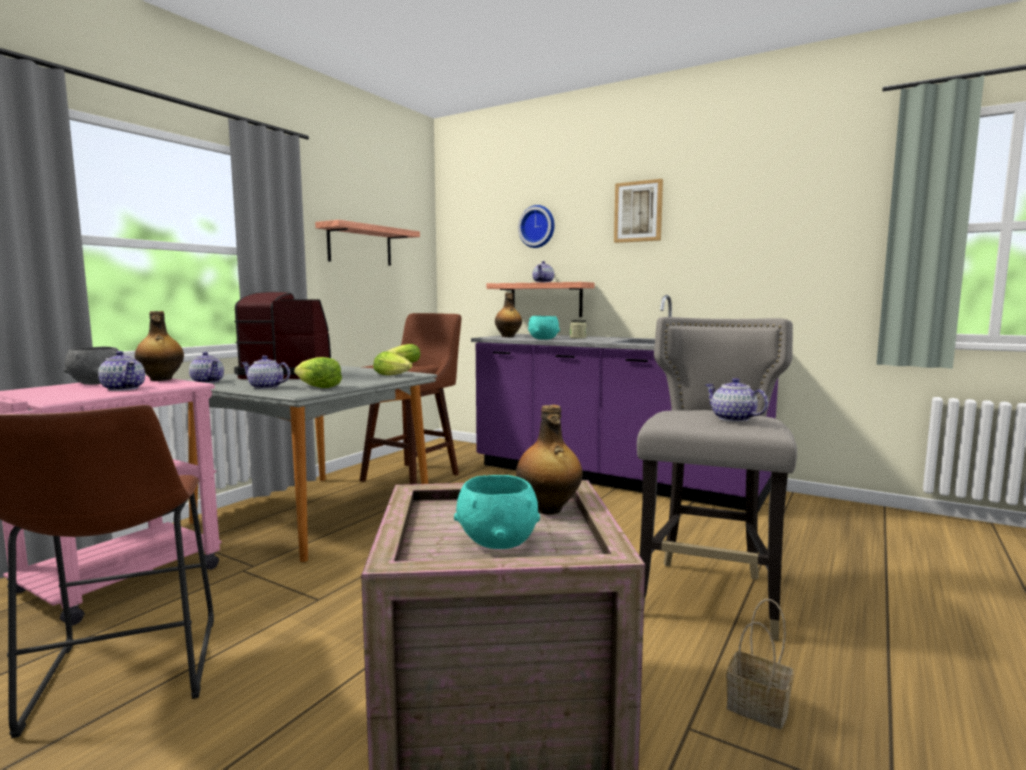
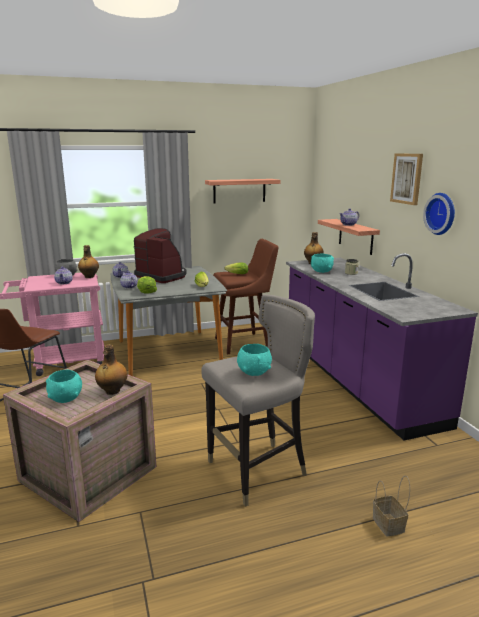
camera: 40 degrees right, 10 degrees up
(537, 227) = (355, 179): wall clock -> wall clock (442, 213)
(733, 419) = (253, 372): teapot -> turquoise bowl
(760, 707) = (178, 523): basket -> basket (389, 525)

